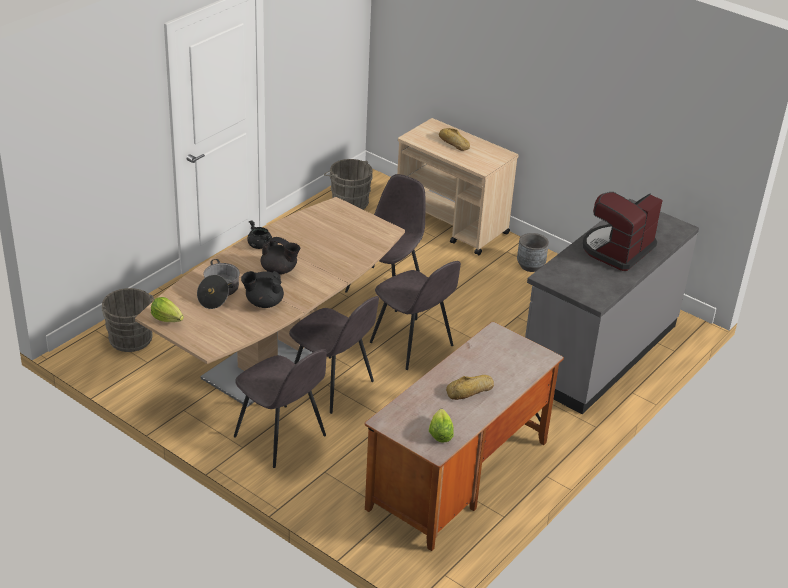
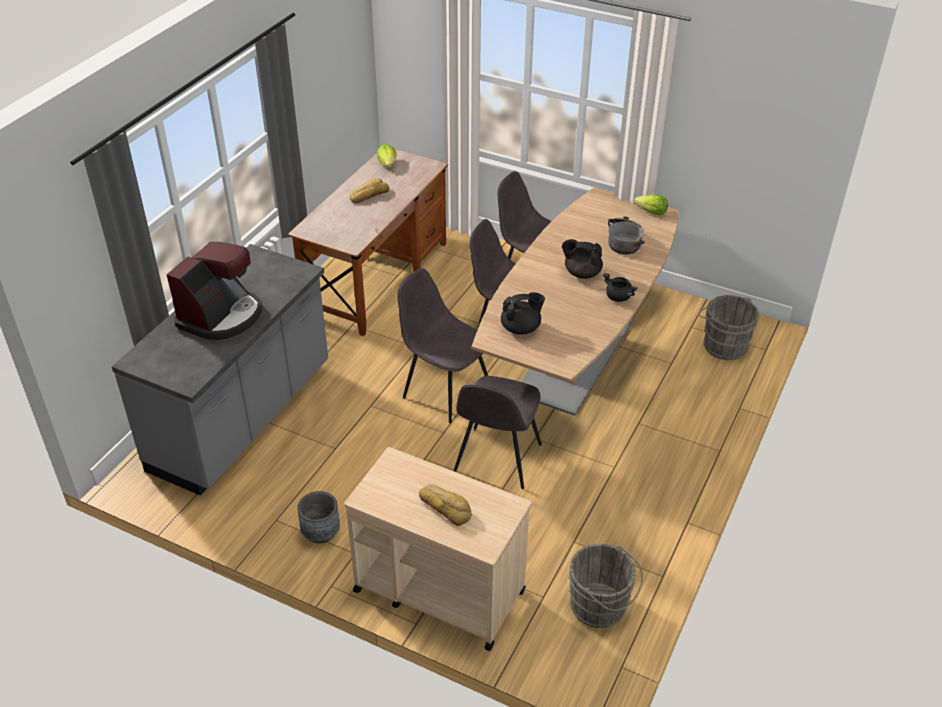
camera: 170 degrees right, 5 degrees up
(263, 303) = (577, 239): black teapot -> black teapot (521, 328)

